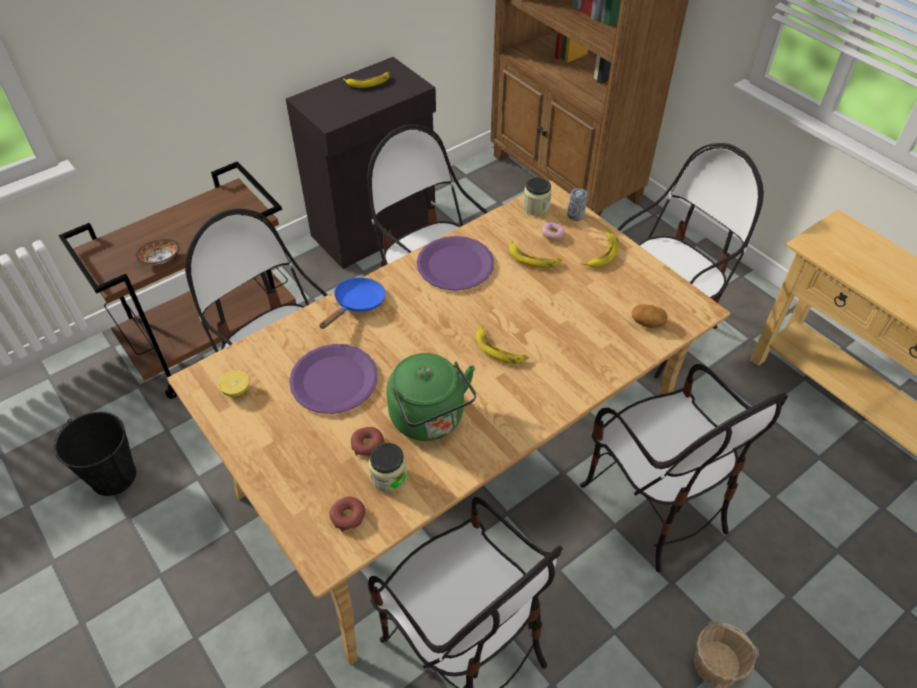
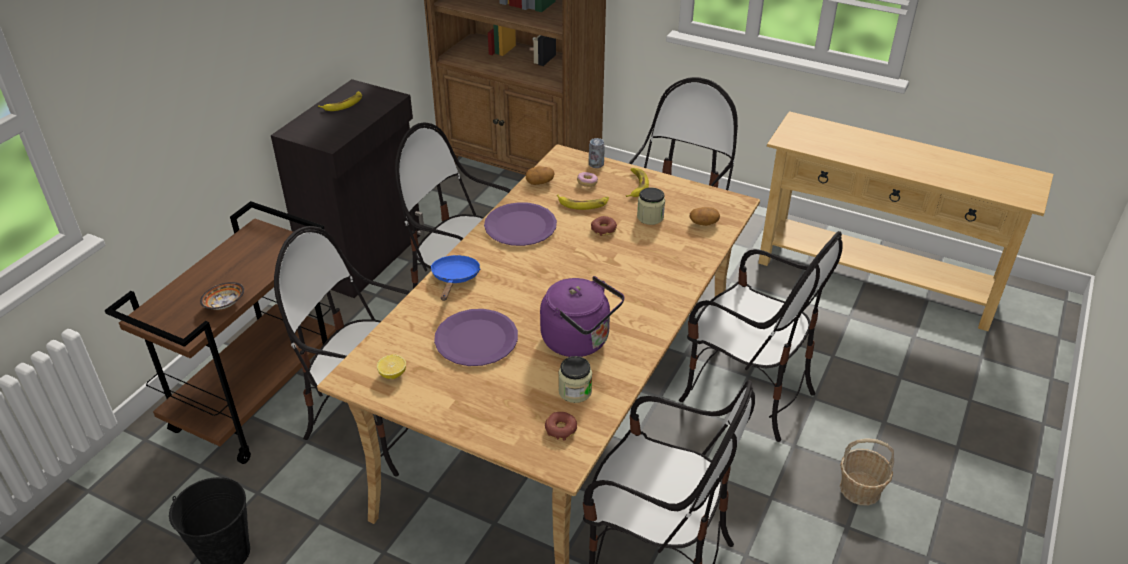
camera: 25 degrees left, 10 degrees down
(368, 444) = (540, 375): donut -> donut (603, 229)
(430, 420) = (579, 341): green kettle -> purple kettle
(499, 349) = (601, 275): banana -> none
(506, 219) = (540, 182): none -> potato
(536, 207) = (559, 166): jar -> jar (650, 217)

